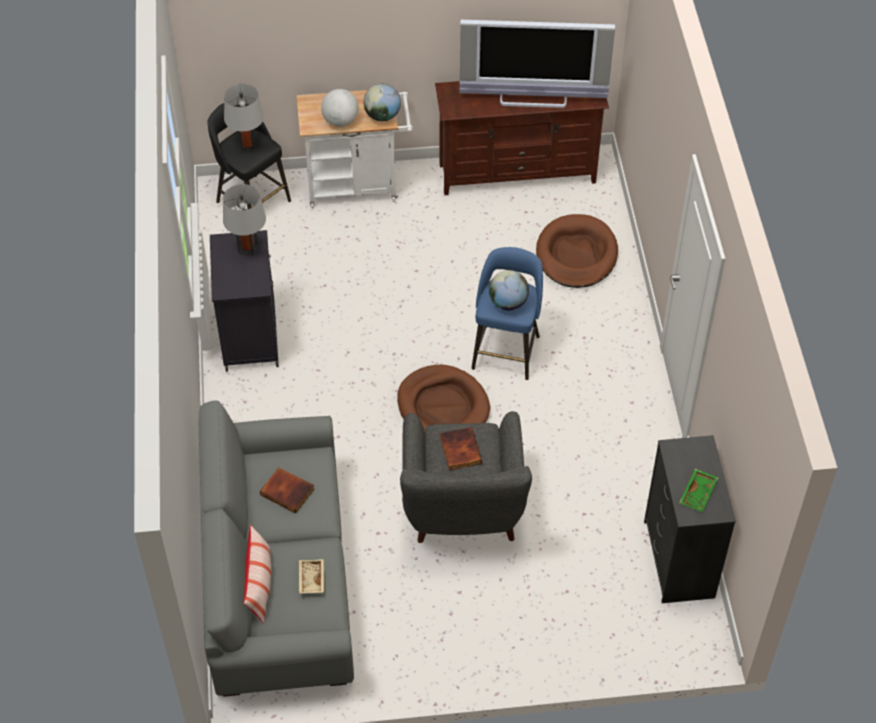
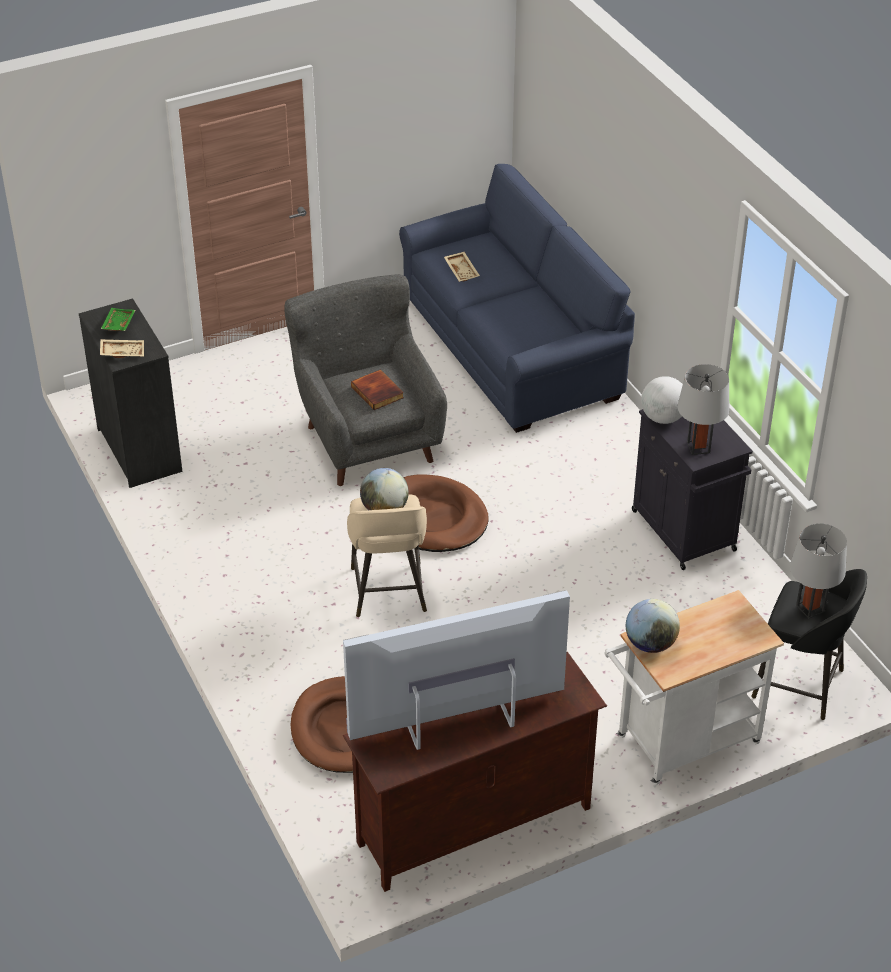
camera: 160 degrees right, 10 degrees down
(259, 584) = (504, 259): pillow -> none
(279, 580) = (511, 349): grey sofa -> blue sofa
(288, 491) = (522, 321): book -> none
(340, 121) = (700, 621): globe -> globe (663, 418)
(506, 350) = (388, 592): blue stool -> beige stool
(700, 456) = (122, 352): none -> beige tray

